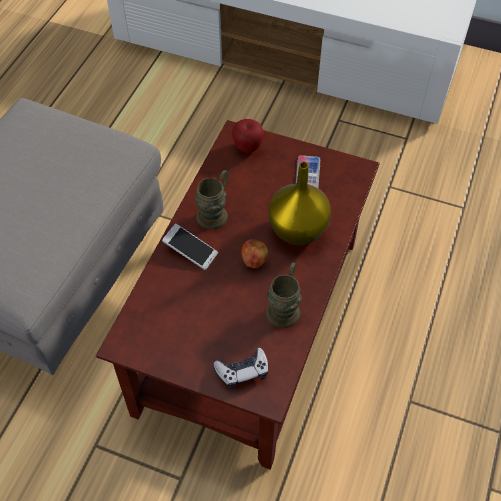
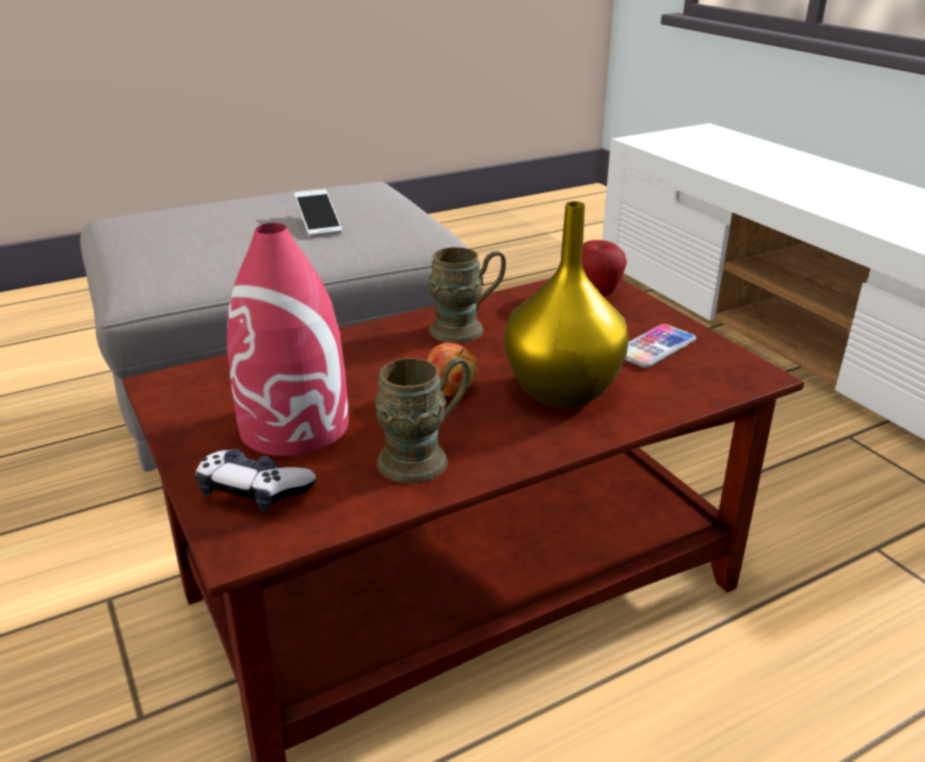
camera: 40 degrees right, 25 degrees down
(190, 251) = (380, 346): phone -> phone (318, 223)
(215, 327) = (295, 426): none -> red vase

